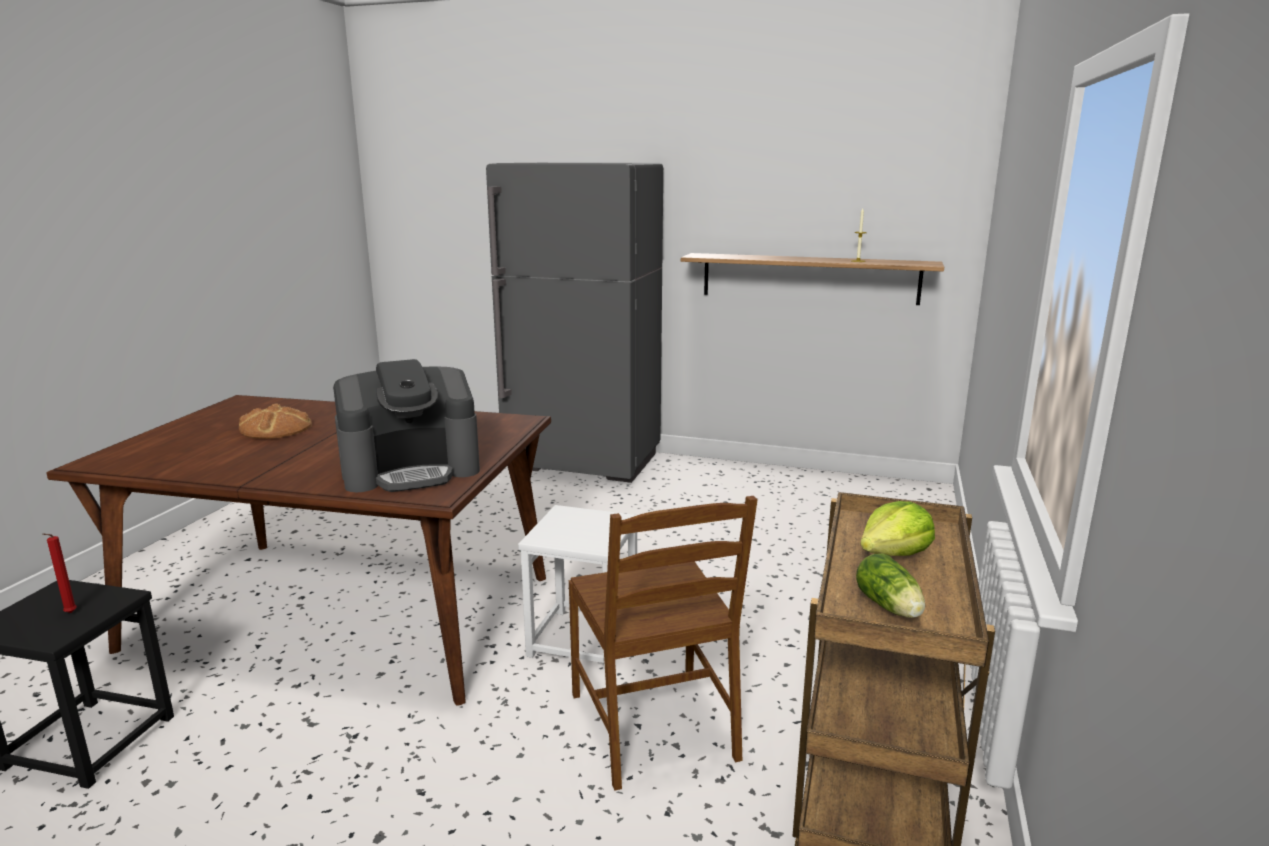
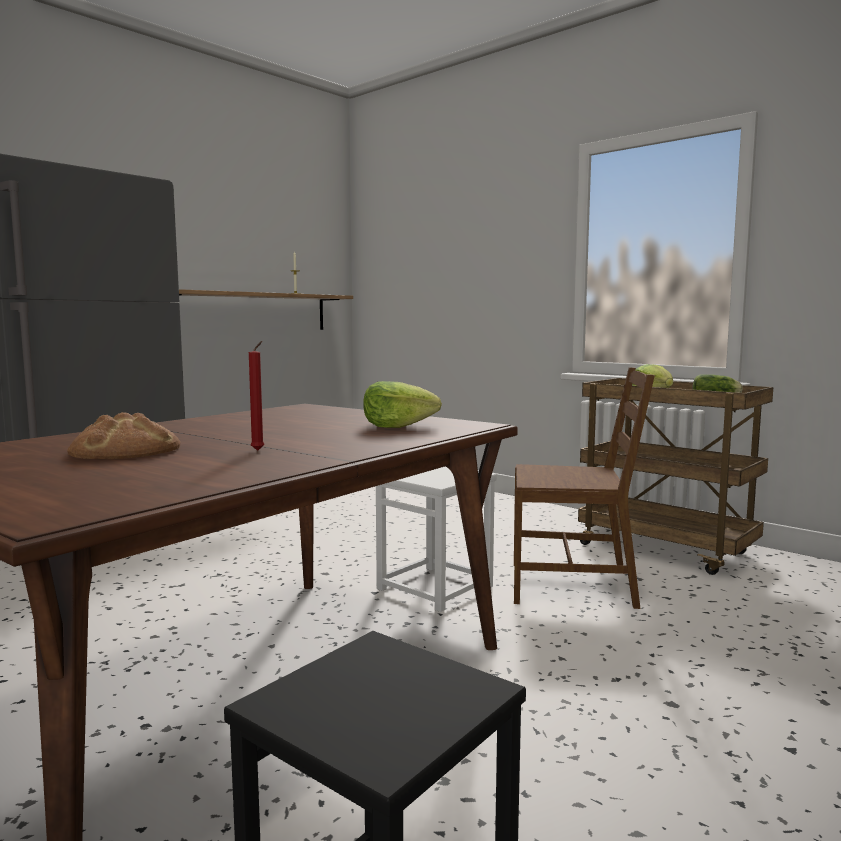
camera: 65 degrees left, 10 degrees down
(69, 614) = (398, 683): red candle -> red candle (259, 451)
(411, 470) = (397, 426): coffee machine -> lettuce

